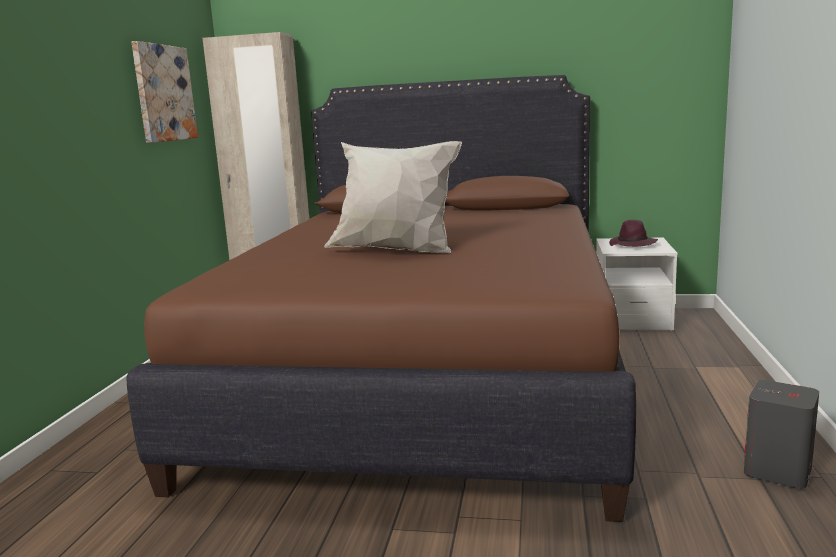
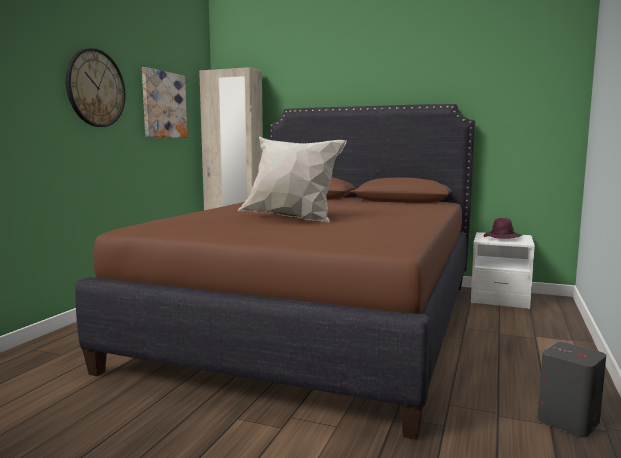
camera: 10 degrees right, 5 degrees down
(77, 80) = (95, 88): none -> wall clock

